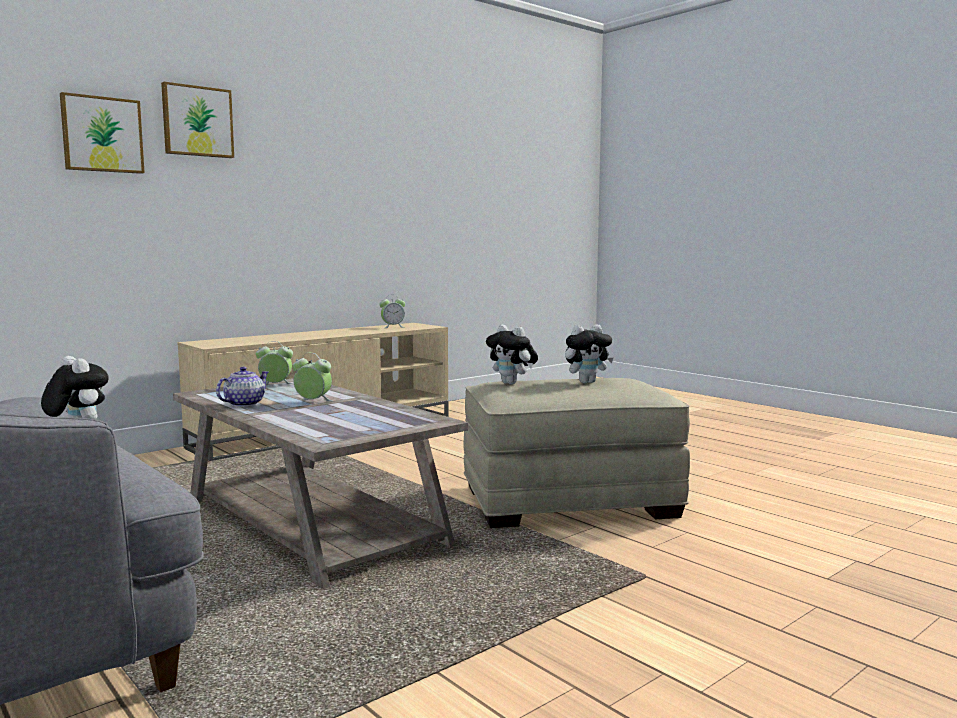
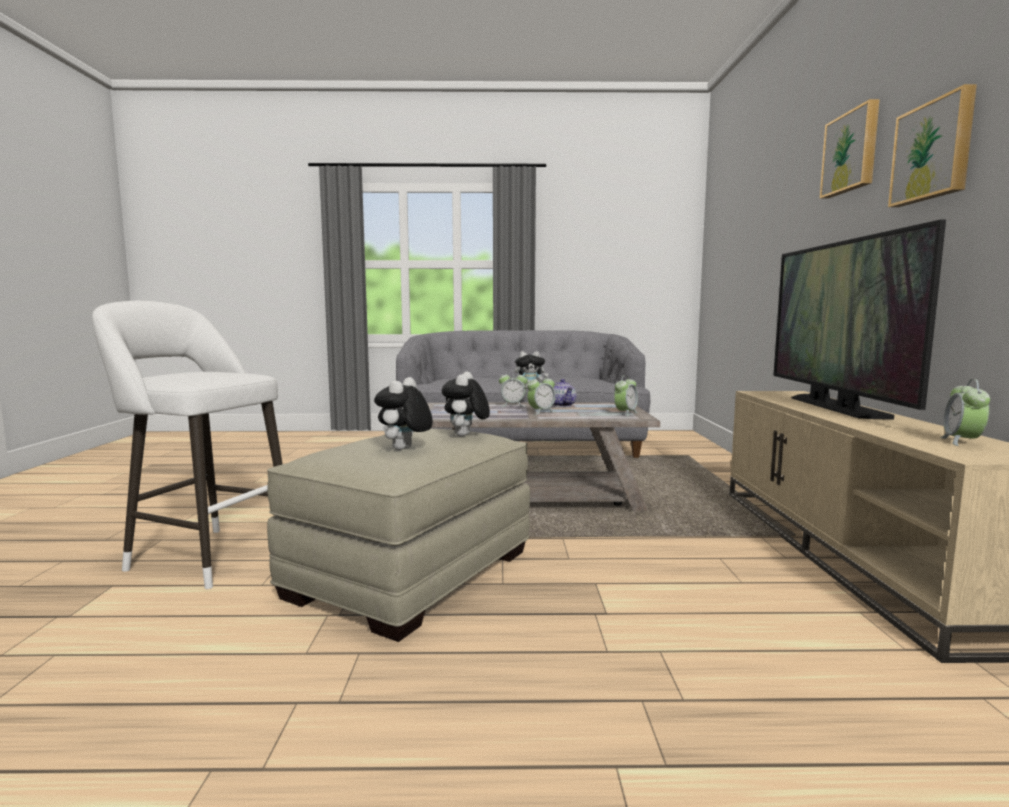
camera: 130 degrees right, 0 degrees up
(102, 134) = (798, 196): picture -> picture (934, 151)
(277, 416) = (513, 405): none -> alarm clock
(289, 336) = (835, 407): none -> television
(512, 383) = (465, 436): plush toy -> plush toy turned 75 degrees counterclockwise
(726, 580) = (206, 555): none -> white stool

